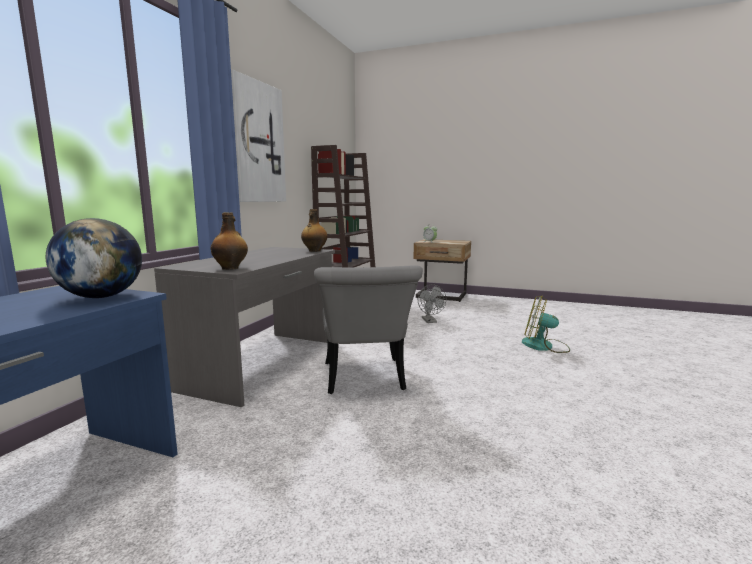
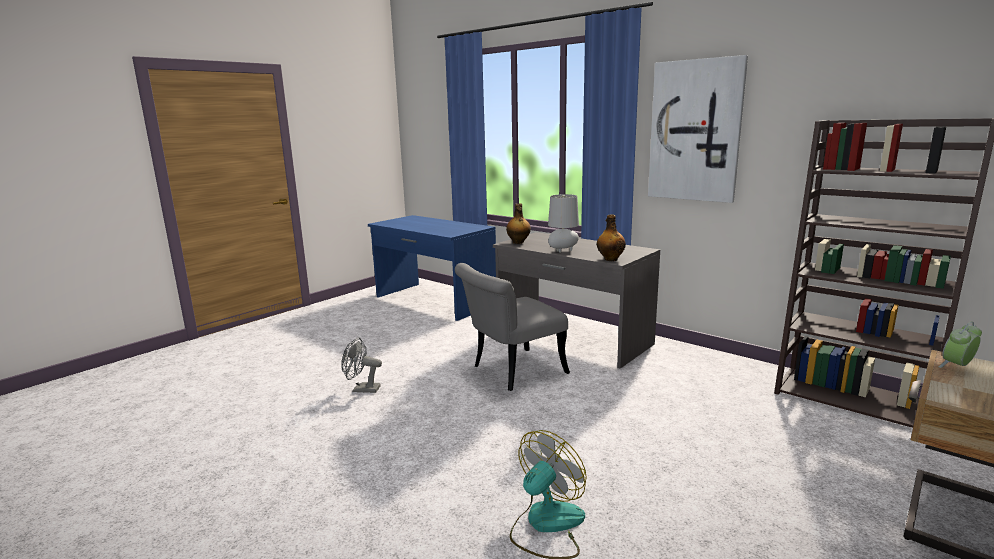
camera: 110 degrees right, 5 degrees up
(101, 297) = (452, 232): globe -> none
(282, 258) = (563, 251): none -> grey table lamp
(365, 380) = (511, 372): grey chair -> grey chair turned 45 degrees counterclockwise
(430, 321) = (709, 450): grey fan -> grey fan (362, 389)

